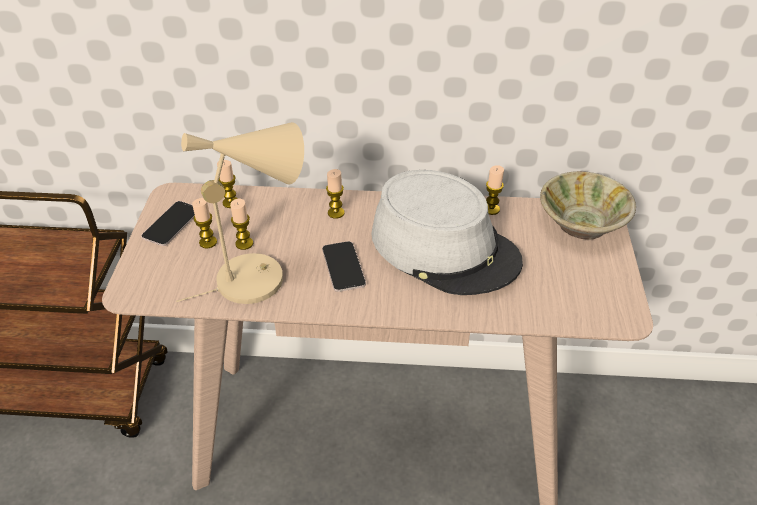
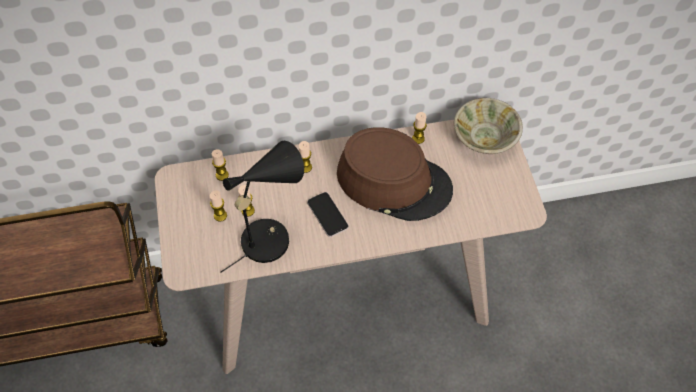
camera: 15 degrees left, 15 degrees up
(171, 224) = (185, 205): phone -> none
(260, 275) = (270, 235): beige table lamp -> black table lamp
(444, 247) = (394, 181): grey hat -> brown hat

